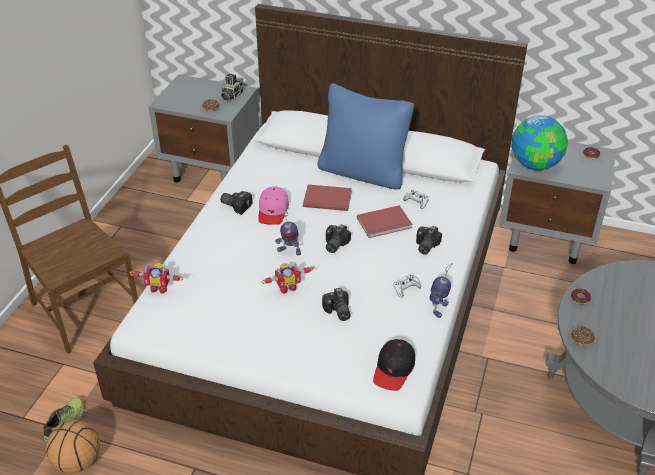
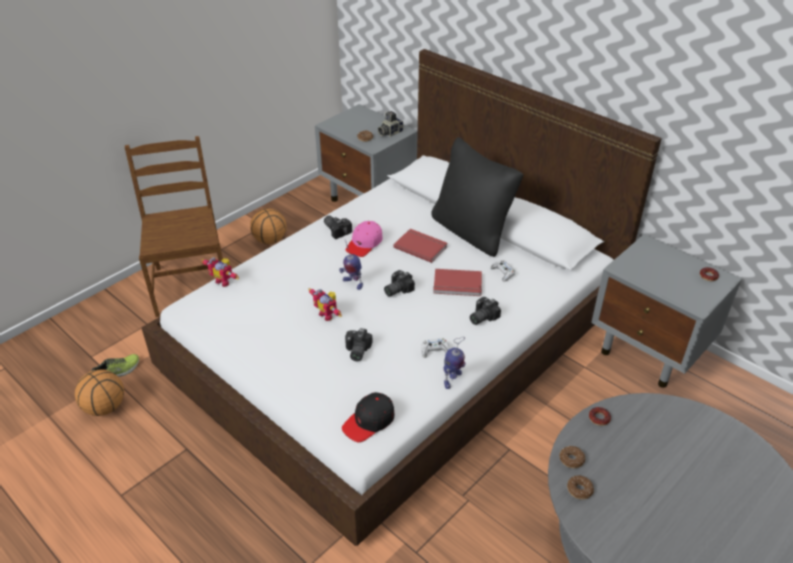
camera: 25 degrees right, 0 degrees up
(137, 239) = (270, 240): none -> basketball
(287, 287) = (328, 314): toy robot -> toy robot turned 45 degrees clockwise
(363, 172) = (471, 232): blue pillow -> black pillow
(535, 164) = (638, 269): globe -> none
(603, 360) = (579, 490): none -> donut

